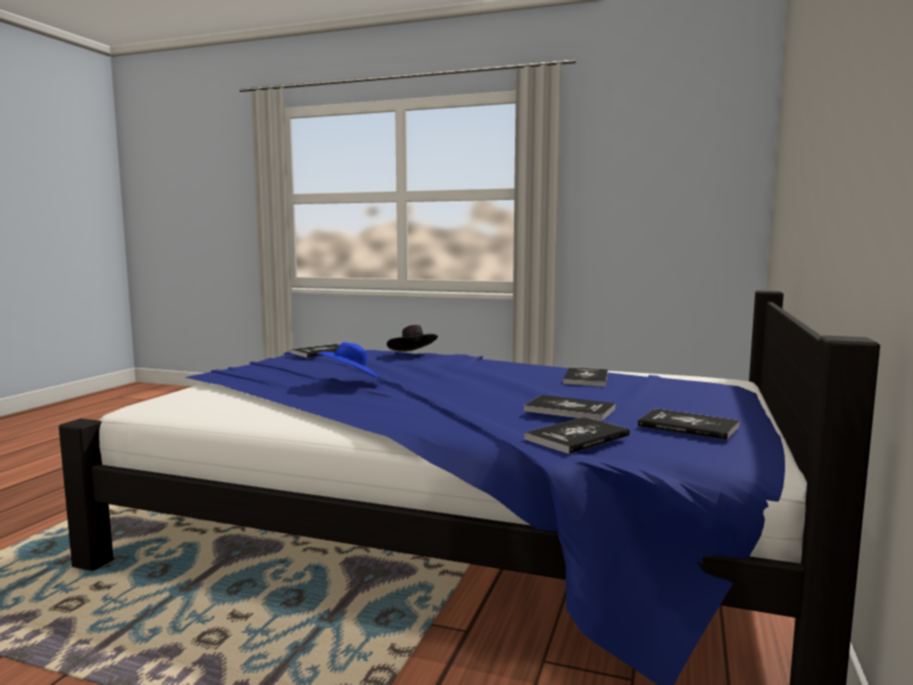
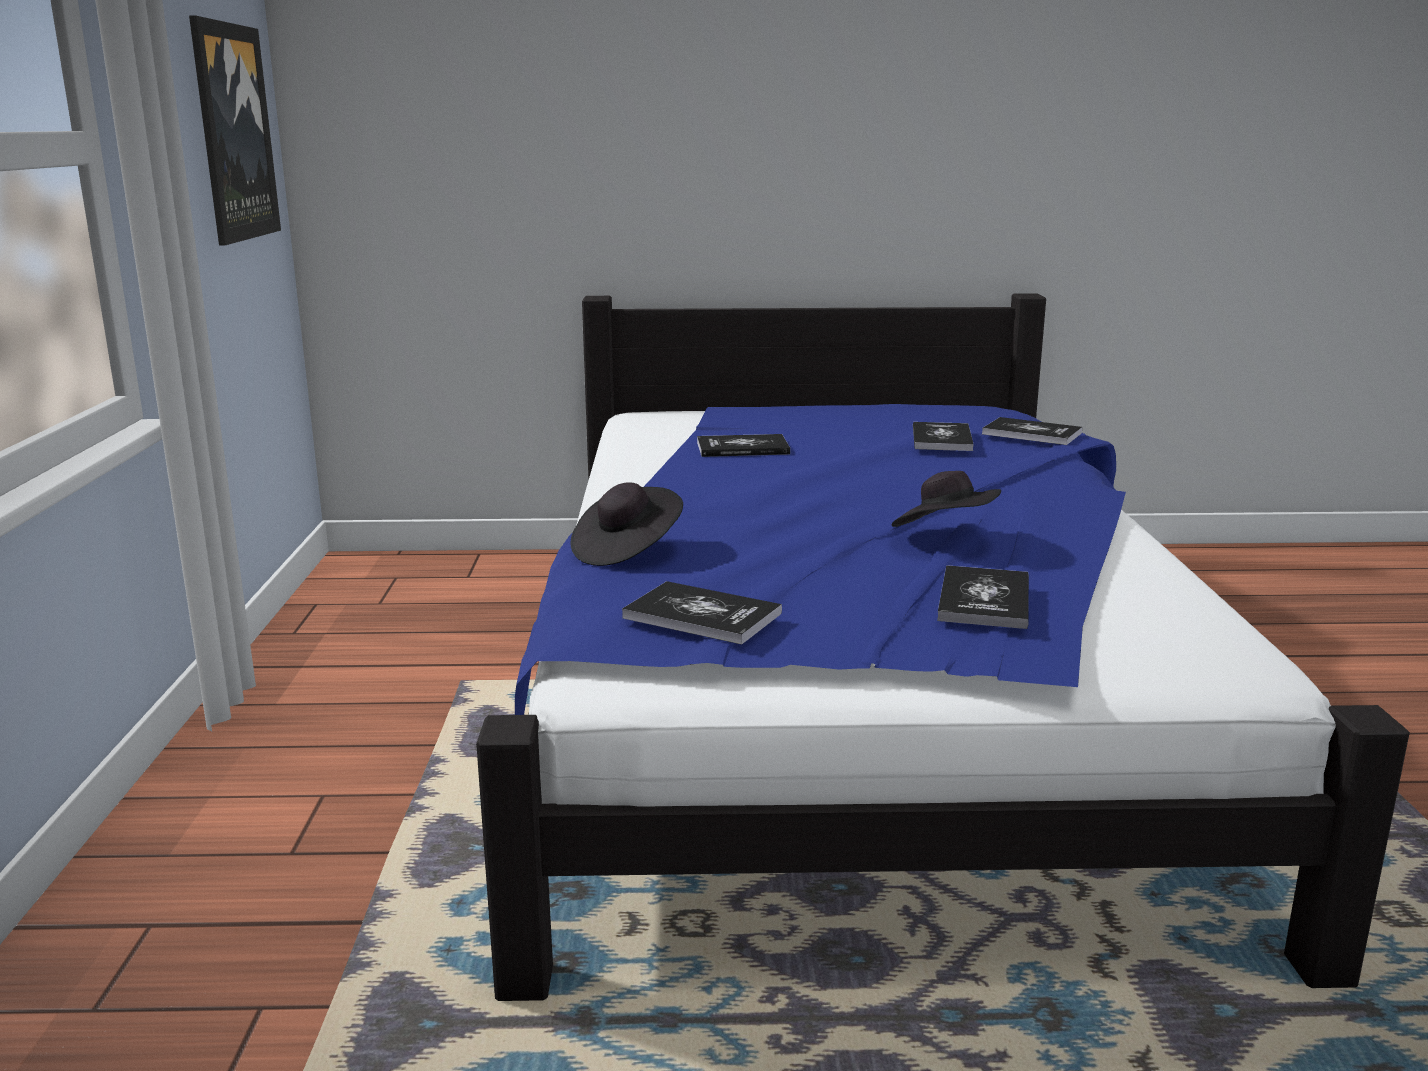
camera: 110 degrees left, 10 degrees up
(351, 380) = (945, 535): blue hat -> black hat
(683, 185) = (233, 133): none -> picture
(688, 426) = (932, 413): book -> book (984, 600)

